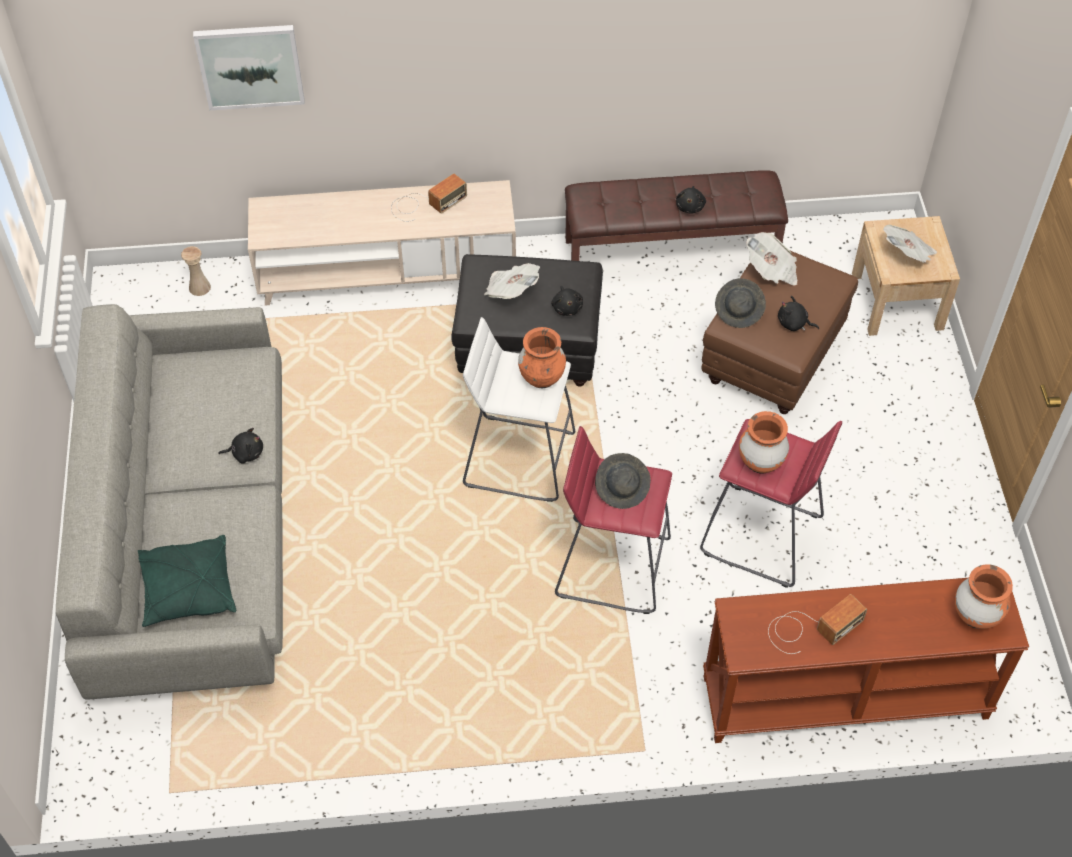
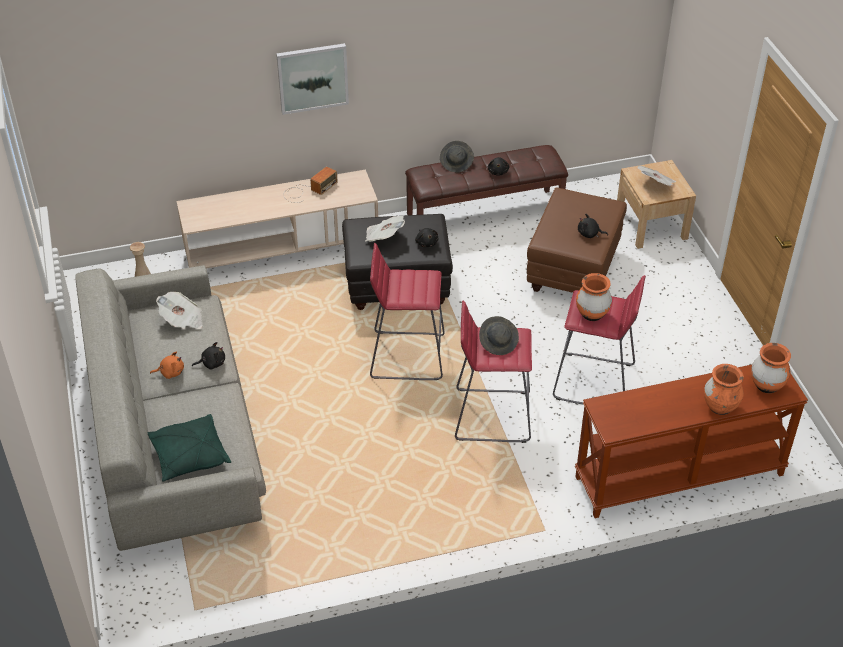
camera: 10 degrees left, 10 degrees down
(189, 459) = (170, 372): none -> orange plush toy
(250, 66) = (179, 93): picture -> picture (312, 78)
(518, 458) = (406, 355): white stool -> red stool
(542, 378) = (423, 282): orange vase -> orange vase (720, 407)
(739, 311) = (549, 231): grey hat -> grey hat (457, 163)
(772, 270) = (565, 204): newspaper -> newspaper (182, 320)
(811, 628) = (655, 408): radio -> none

